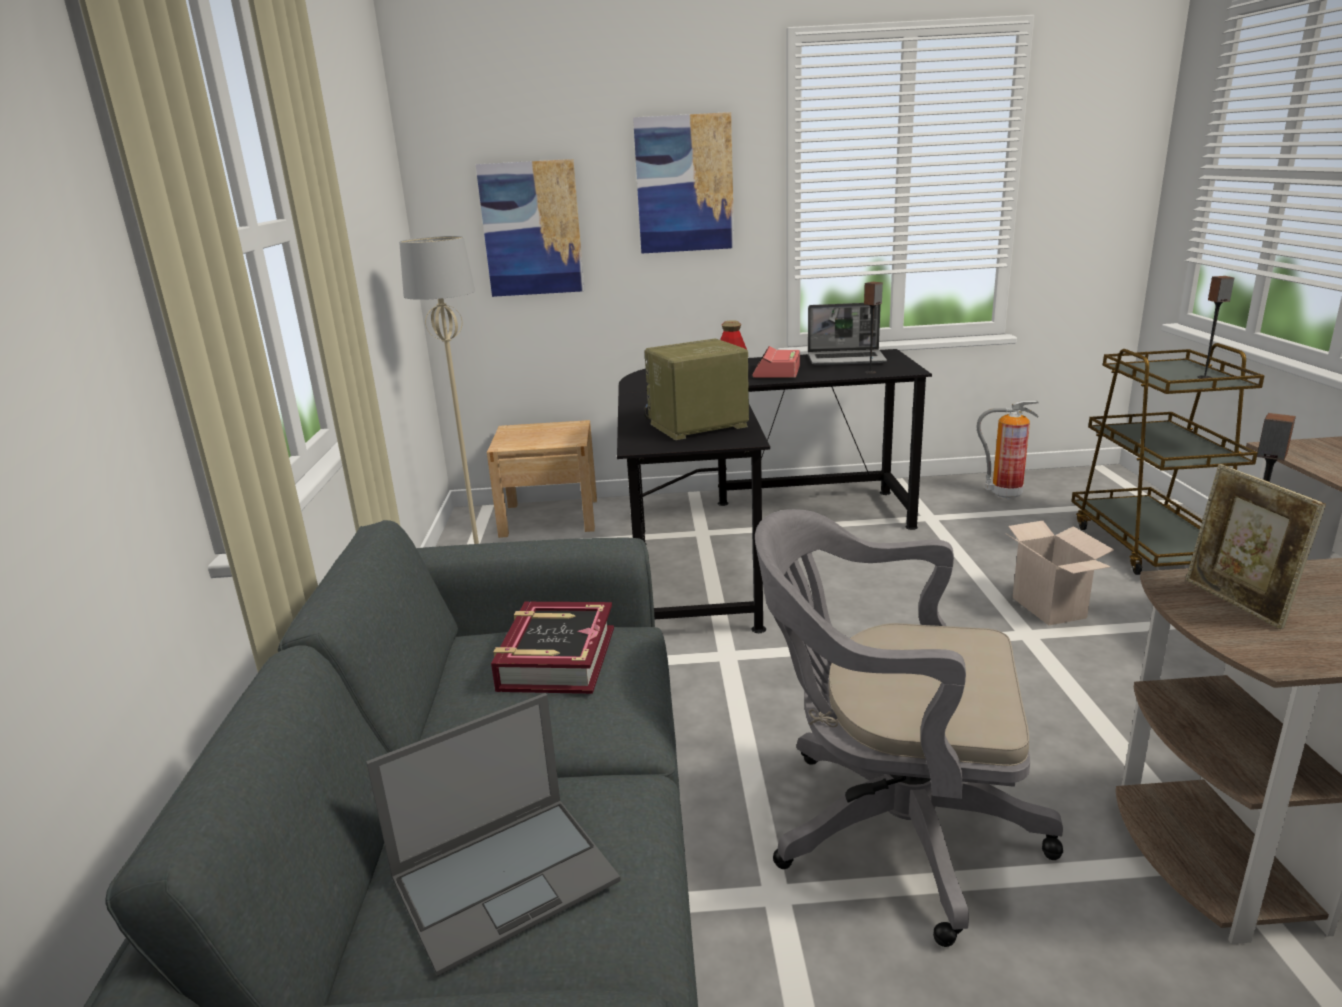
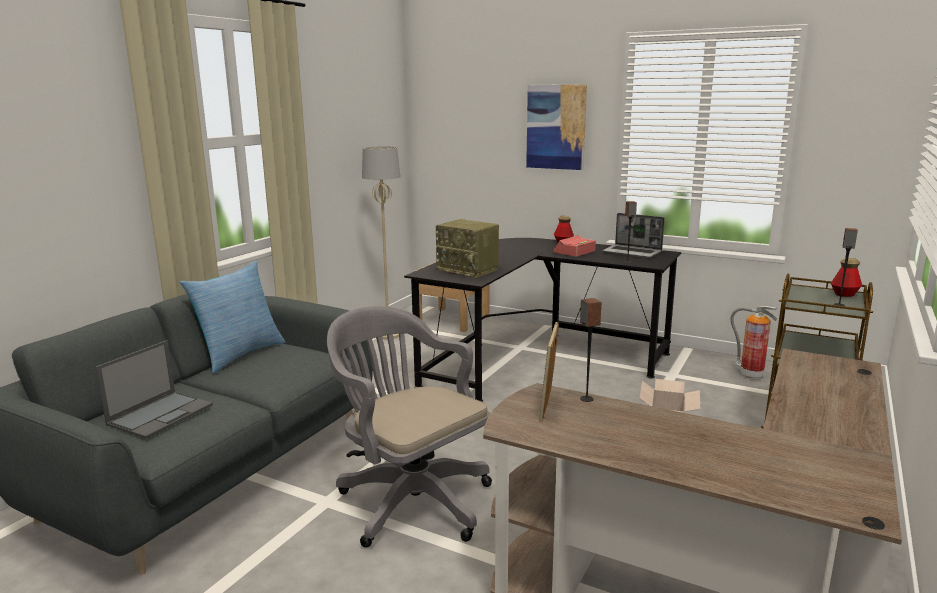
camera: 30 degrees right, 5 degrees down
(444, 683) = (239, 354): none -> pillow
(507, 877) = (161, 414): laptop -> laptop turned 60 degrees counterclockwise
(532, 229) = (468, 146): picture -> none
(556, 659) = (287, 358): book -> none
(697, 426) = (469, 270): radio -> radio turned 150 degrees counterclockwise
(1177, 364) = (844, 294): none -> bottle

